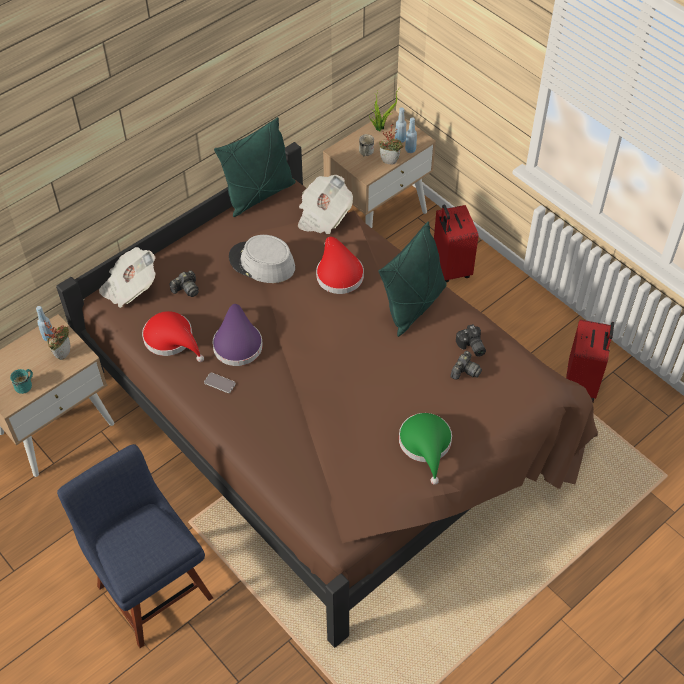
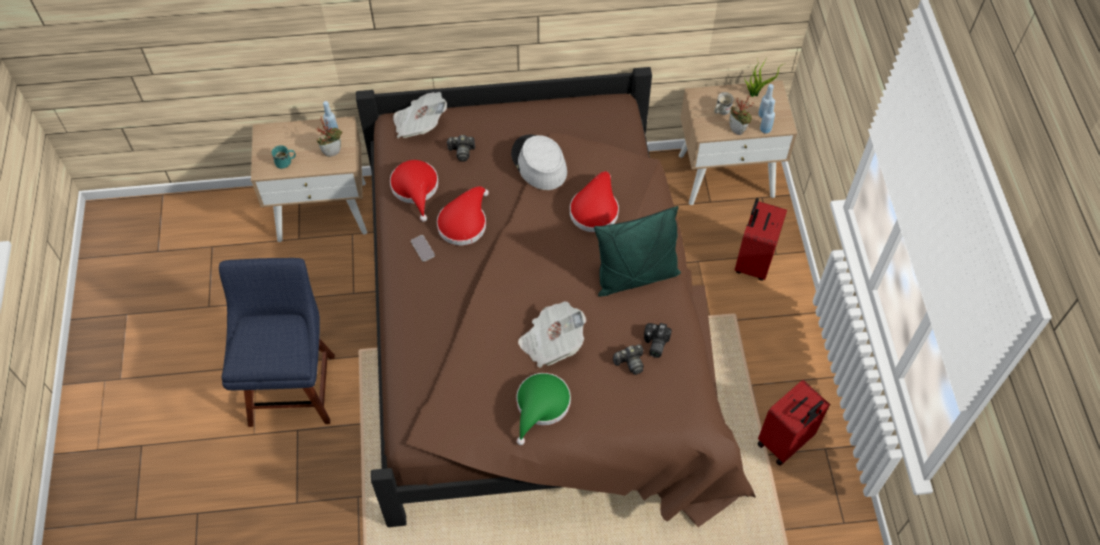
camera: 35 degrees right, 5 degrees up
(237, 343) = (464, 222): purple hat -> red hat
(259, 194) = (590, 100): green pillow -> none
(323, 216) = (625, 149): newspaper -> newspaper (551, 343)

